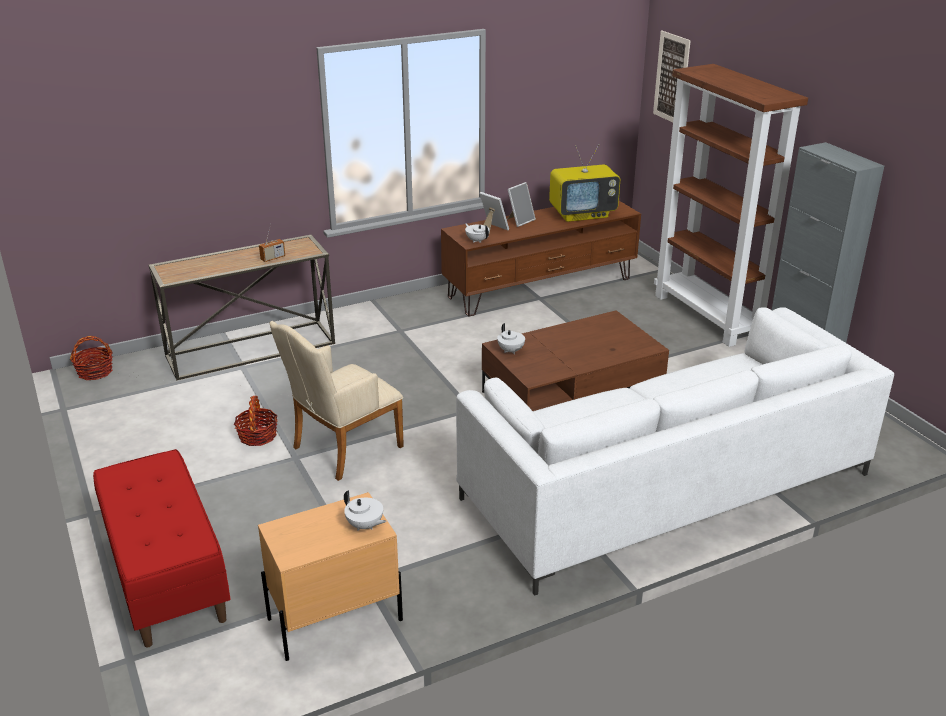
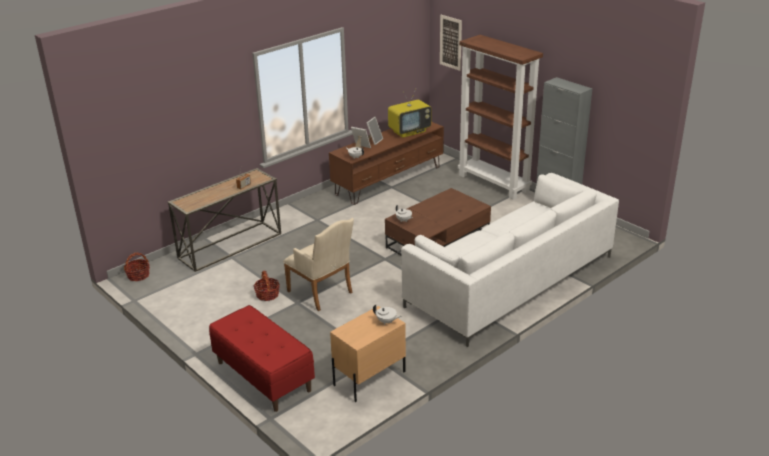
camera: 15 degrees left, 0 degrees up
(342, 450) = (322, 293): beige armchair -> beige armchair turned 75 degrees counterclockwise

